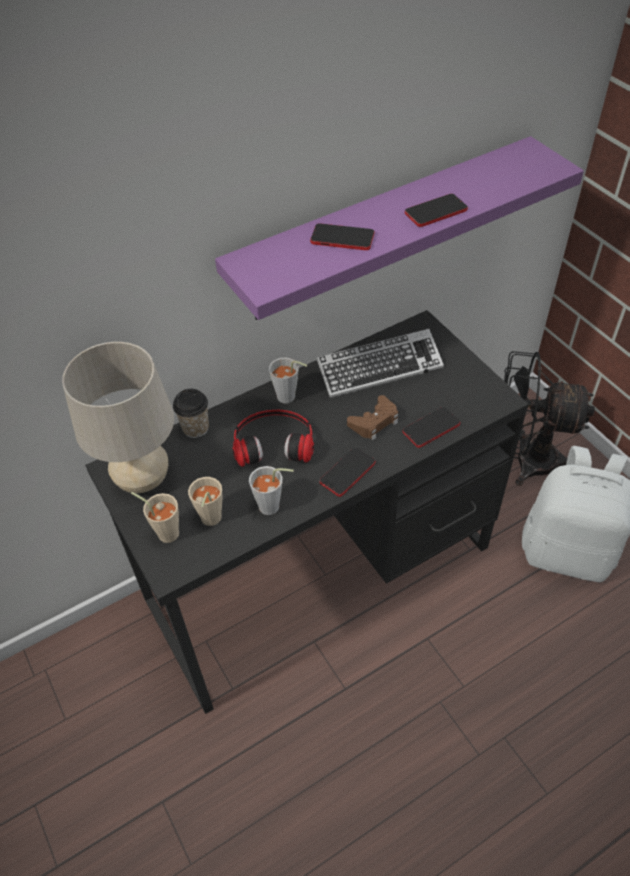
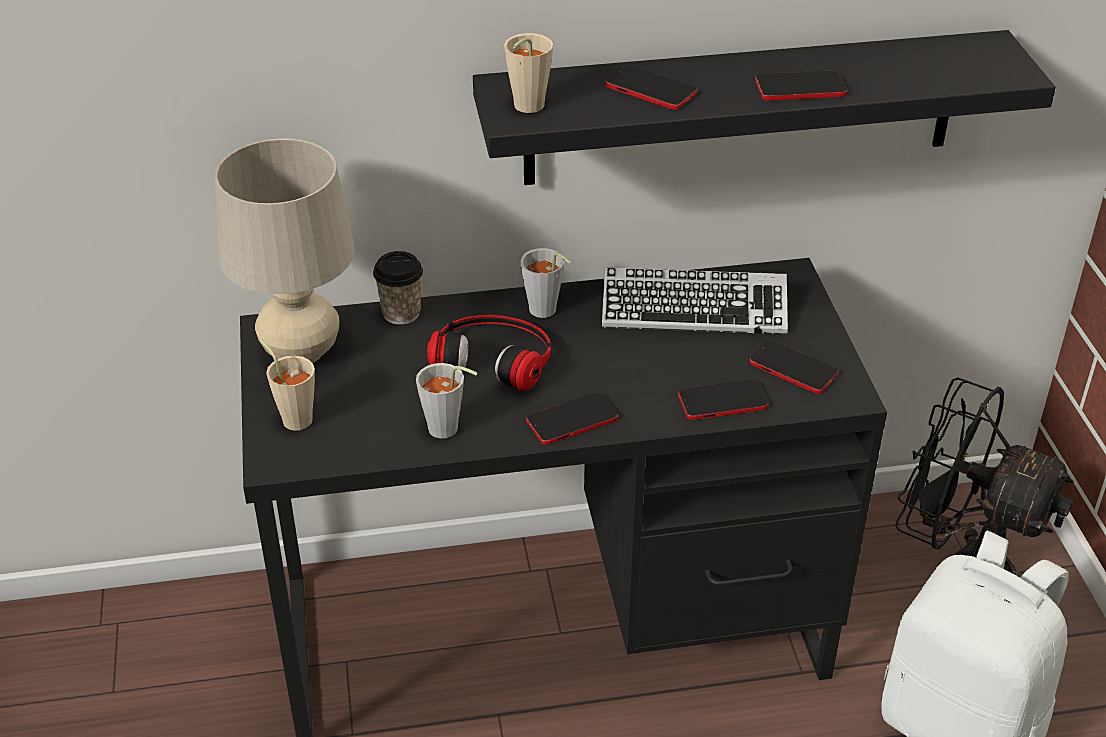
camera: 20 degrees right, 10 degrees down
(210, 521) = (357, 422): beige cup -> beige cup (525, 108)
(374, 422) = (646, 372): brown game controller -> none
(382, 230) = (741, 108): purple shelf -> black shelf
(460, 391) = (793, 368): none -> phone

